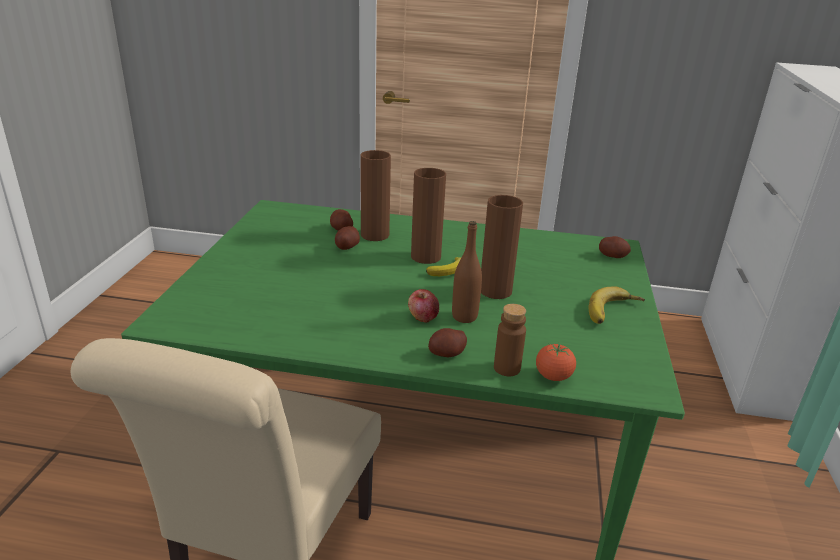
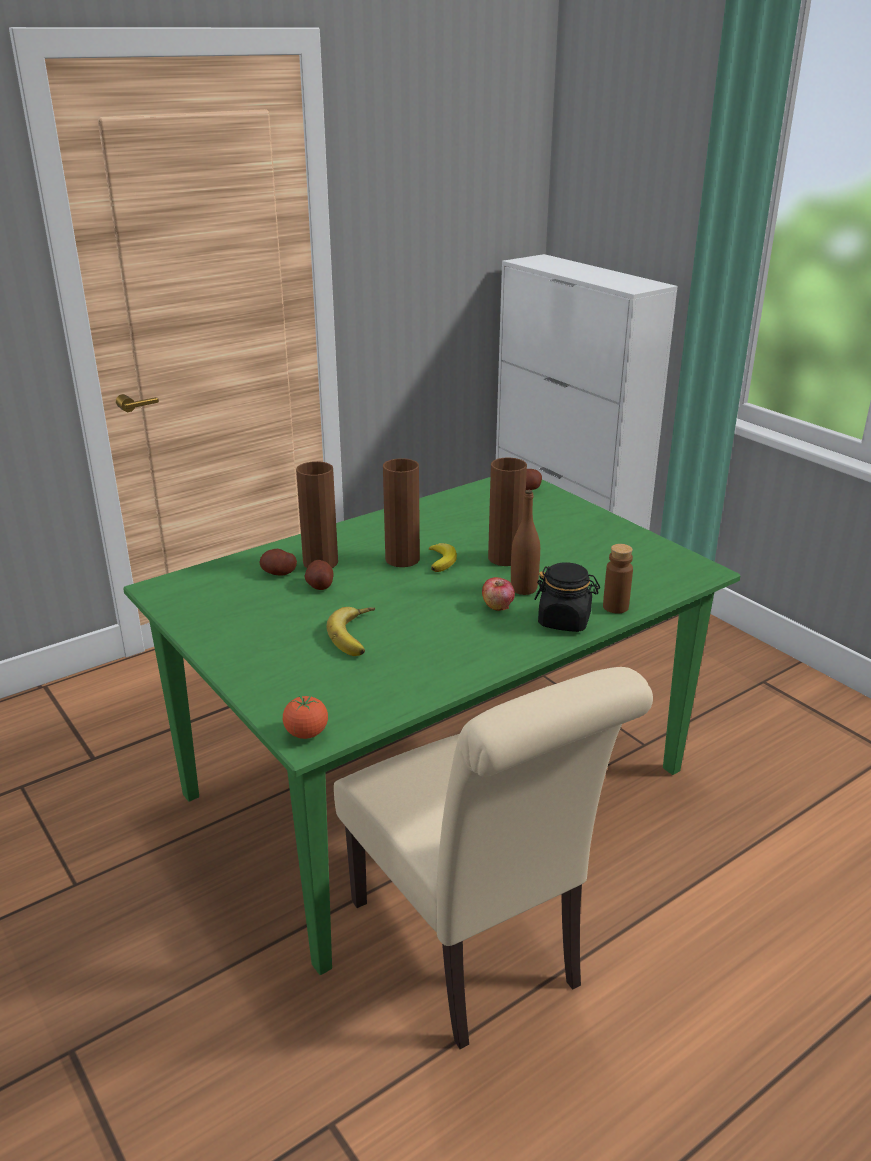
camera: 45 degrees left, 0 degrees up
(447, 353) = (564, 621): potato -> black jar
(553, 377) = (648, 595): tomato -> tomato (306, 733)
(614, 312) = (602, 531): banana -> banana (358, 635)

